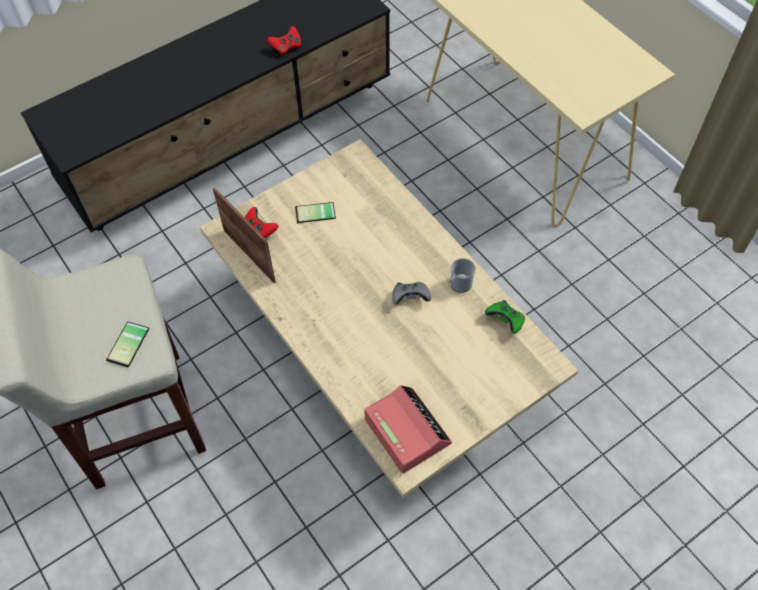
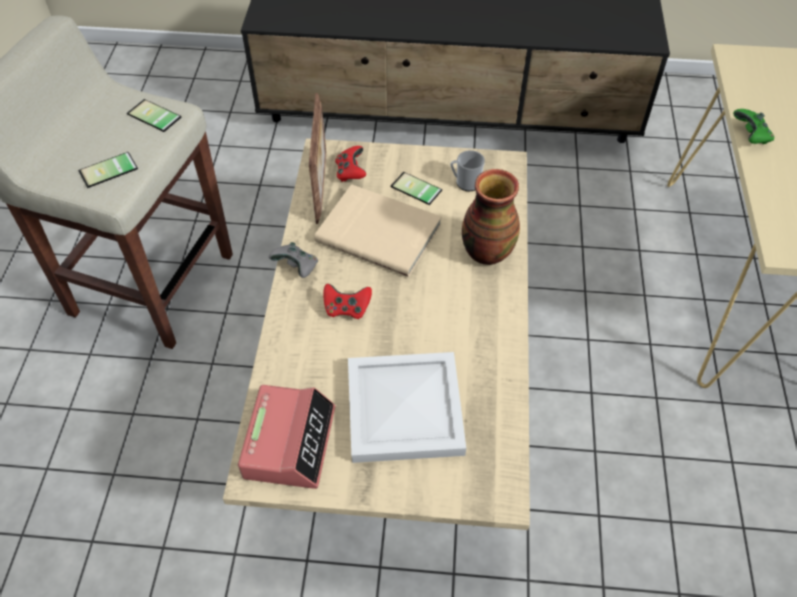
camera: 40 degrees right, 5 degrees down
(113, 284) = (152, 117): none -> phone
(286, 47) = (531, 34): red game controller -> red game controller (346, 308)
(322, 259) = (379, 232): none -> beige book
(402, 226) = (486, 252): none -> vase
(410, 298) = (425, 322): grey game controller -> grey game controller (297, 267)
(454, 359) = (406, 410): none -> white tray
(459, 285) = (486, 344): mug -> mug (465, 183)
(505, 321) = (499, 414): green game controller -> green game controller (750, 136)

